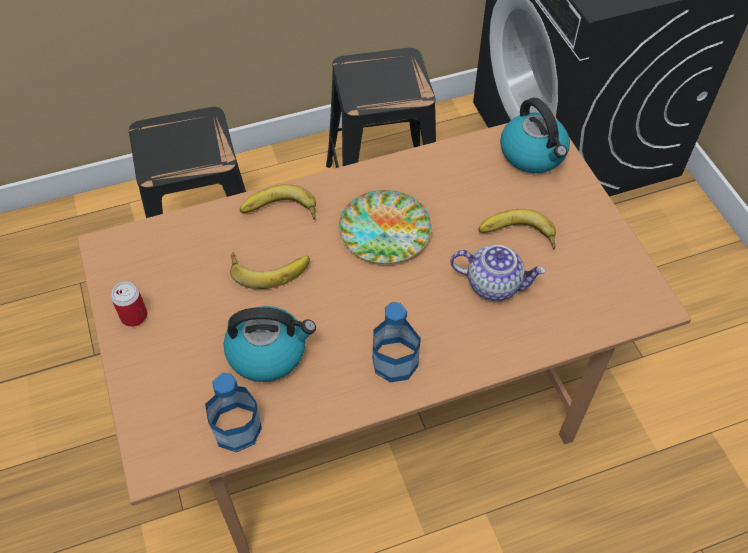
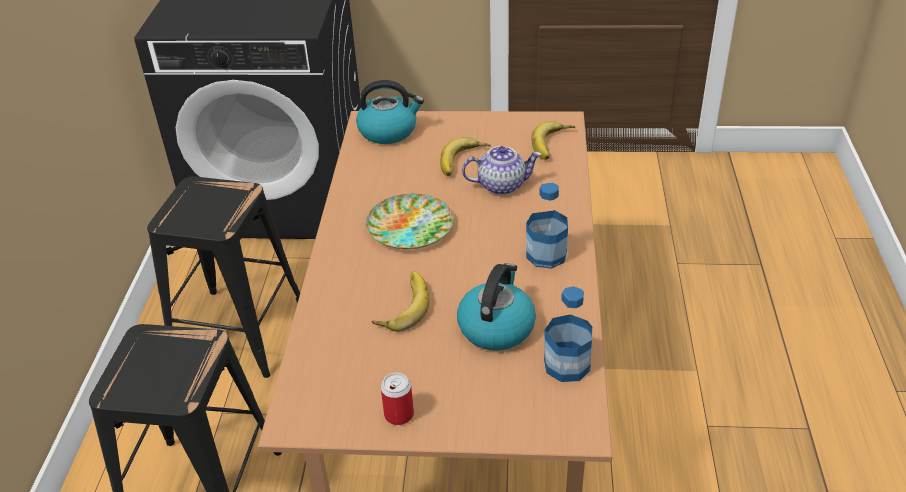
camera: 65 degrees left, 15 degrees down
(279, 212) = (341, 284): banana -> banana (554, 145)
(494, 284) = (502, 185): teapot -> teapot turned 45 degrees clockwise

